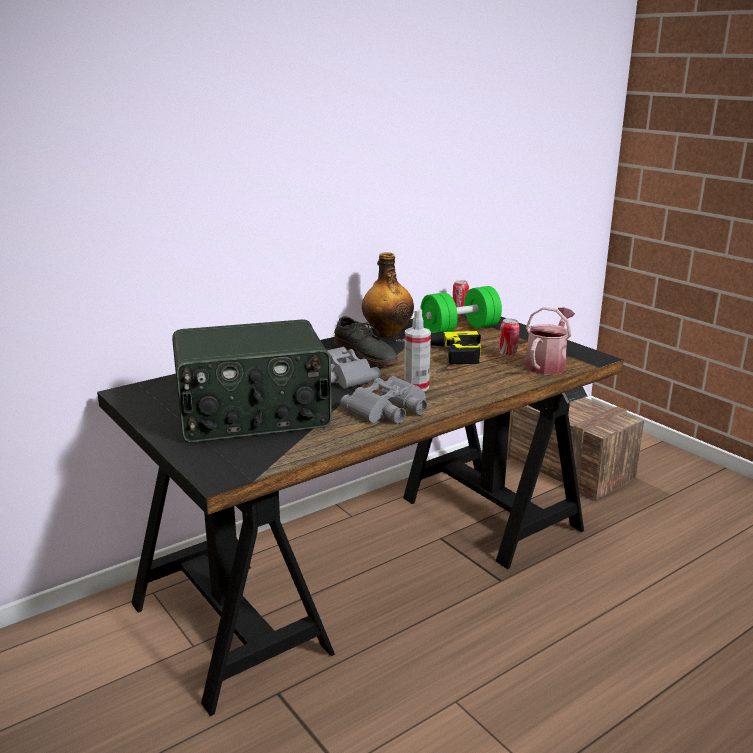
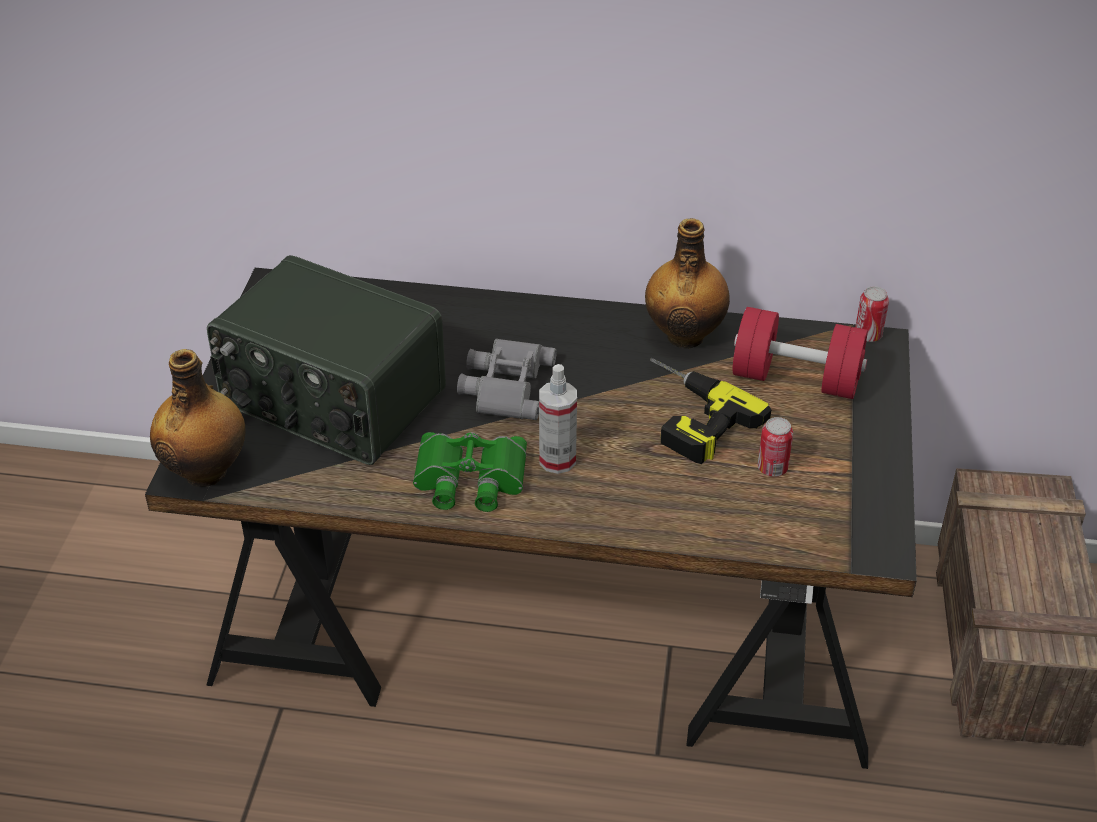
camera: 45 degrees right, 20 degrees up
(230, 470) = (207, 471): none -> bottle
(366, 353) = (600, 359): grey shoe -> none
(389, 409) = (469, 480): grey binoculars -> green binoculars
(460, 329) = (796, 379): green dumbbell -> red dumbbell
(547, 364) = (787, 521): watering can -> none

